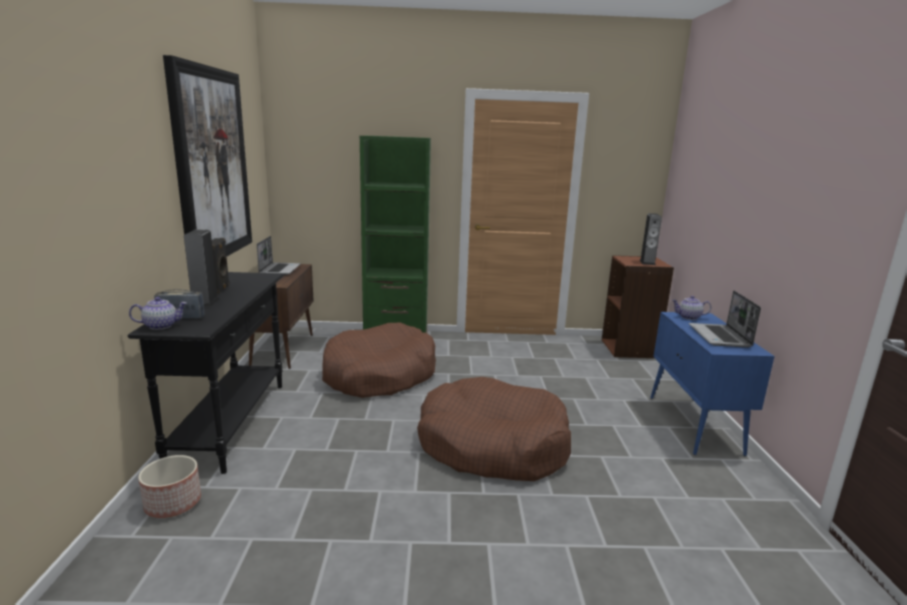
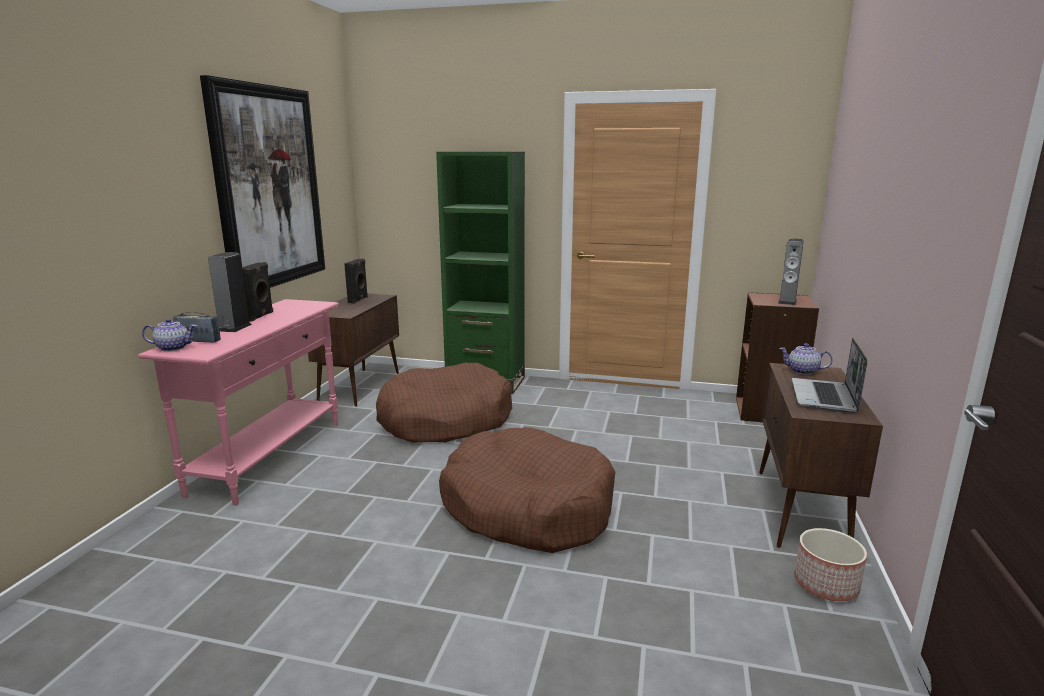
camera: 15 degrees right, 0 degrees up
(174, 503) = (175, 528): planter -> planter (826, 585)
(231, 423) = (270, 456): black console table -> pink console table
(279, 269) = (358, 300): laptop -> black speaker
(694, 425) = (800, 511): blue cabinet -> brown cabinet

